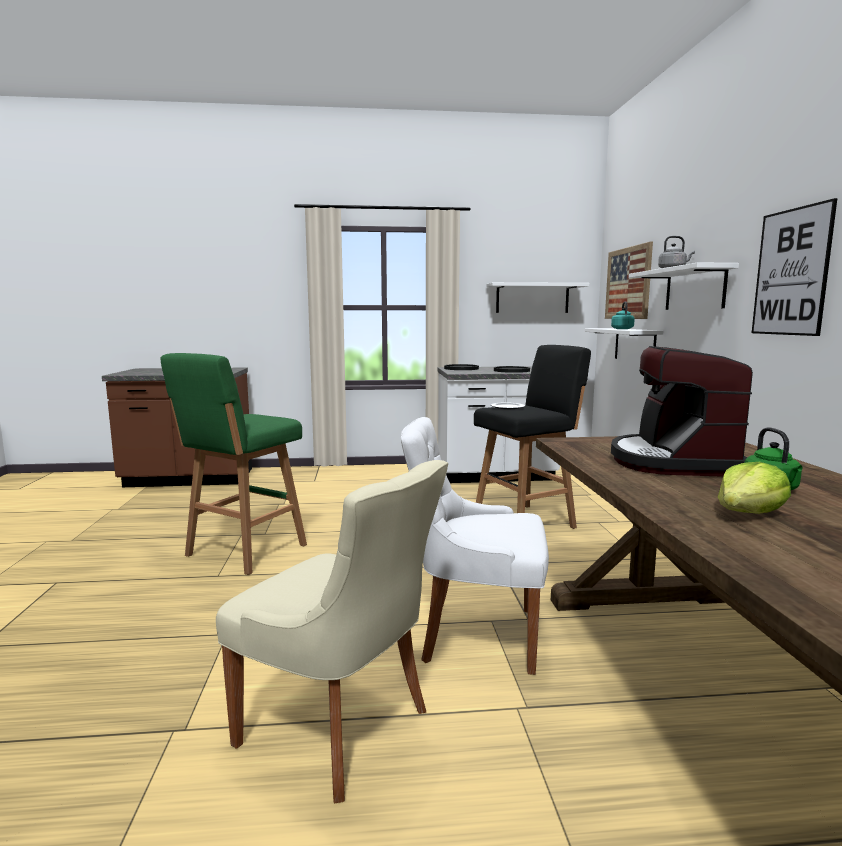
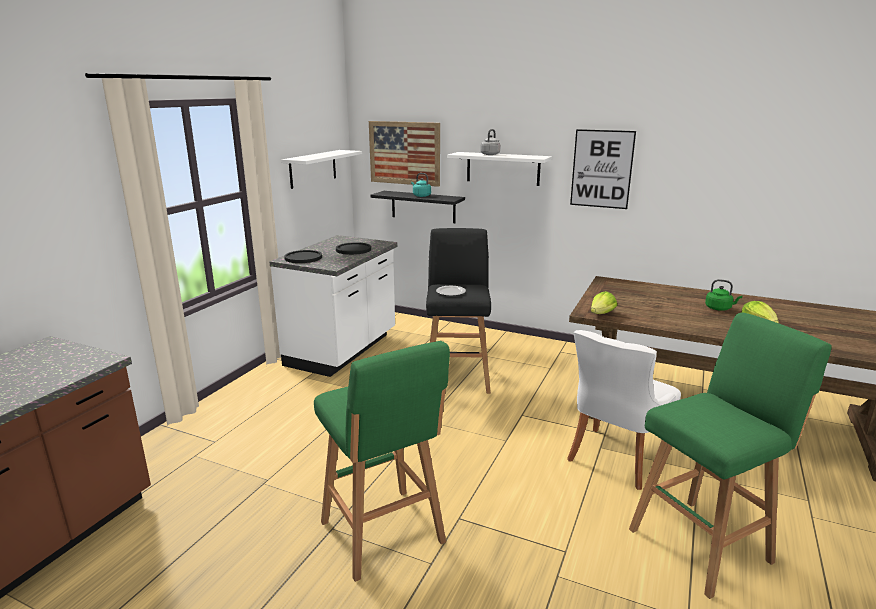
camera: 60 degrees left, 10 degrees up
(340, 729) = (702, 544): beige chair -> green stool
(570, 445) = (601, 314): none -> lettuce
(634, 345) = (423, 206): white shelf -> black shelf
(672, 461) = (657, 306): coffee machine -> none

